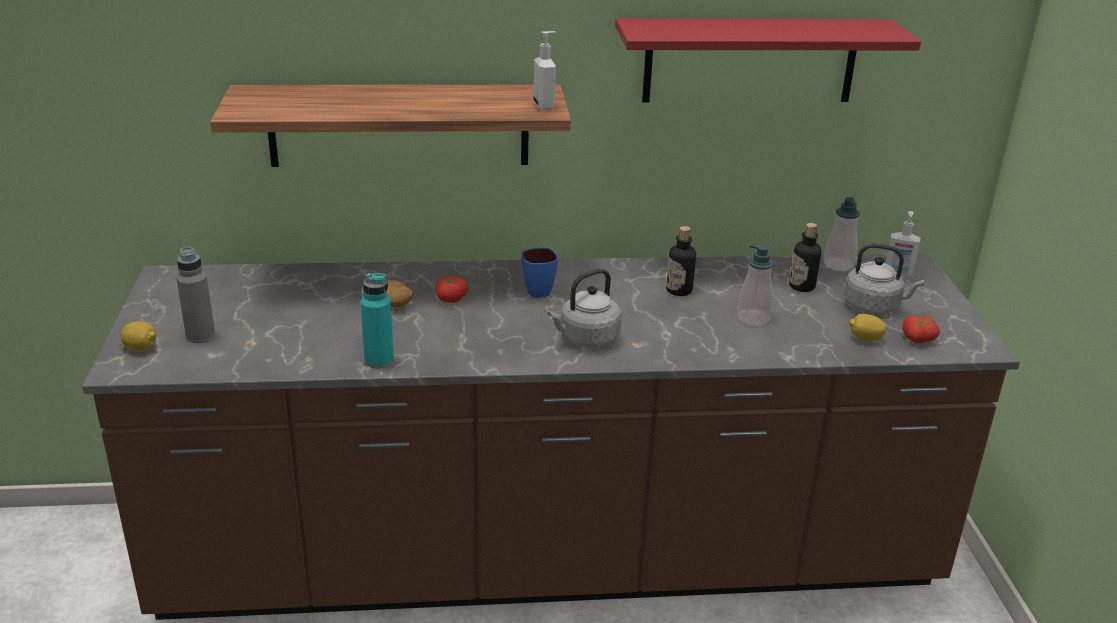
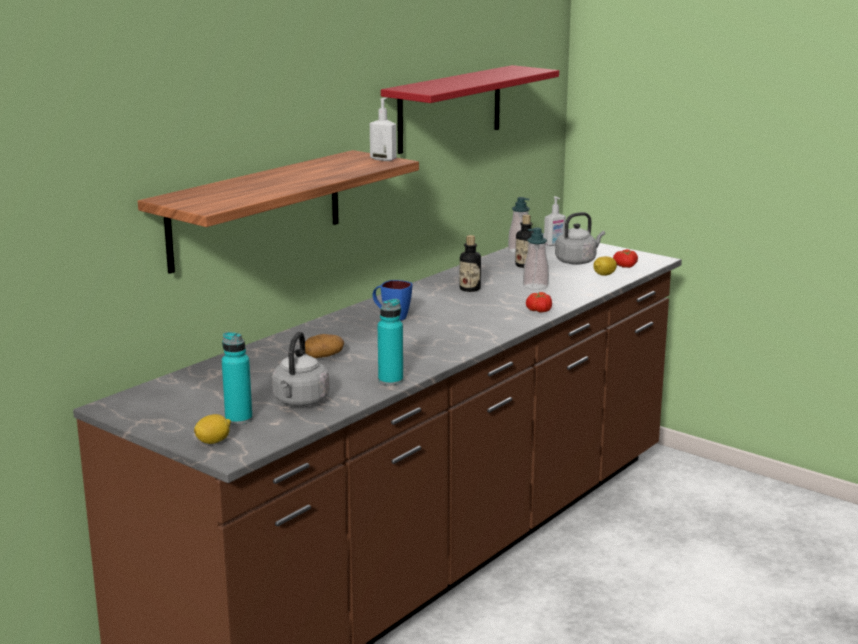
camera: 45 degrees left, 10 degrees down
(200, 336) = (238, 419): grey bottle -> turquoise bottle
(450, 298) = (351, 340): tomato -> tomato (538, 311)
(586, 339) = (477, 326): grey kettle -> grey kettle (300, 402)

